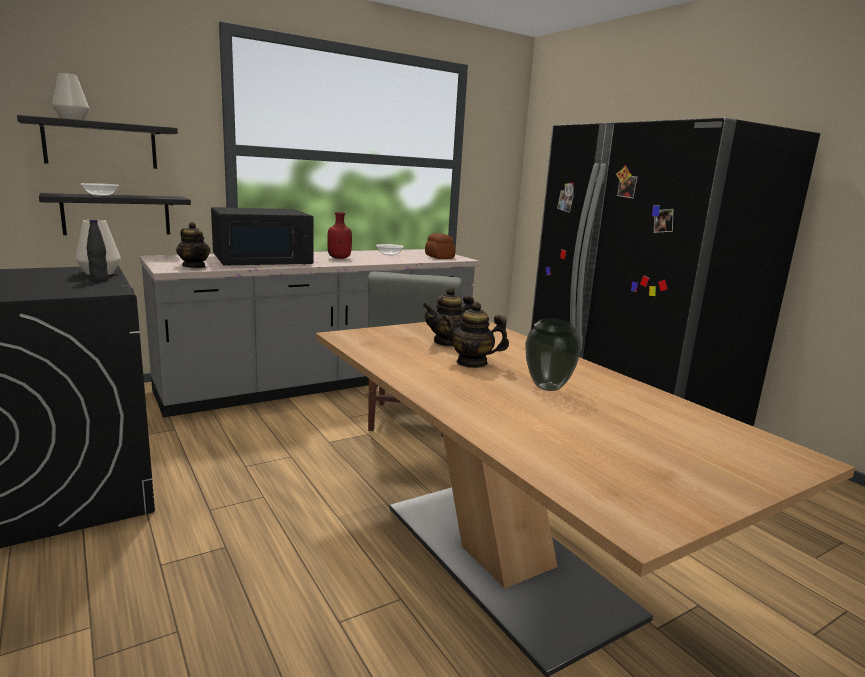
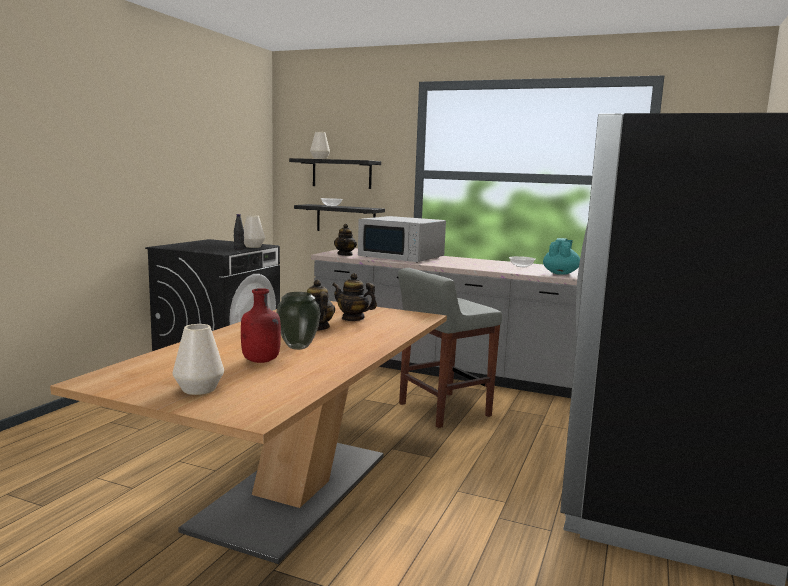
camera: 55 degrees right, 5 degrees down
(263, 260) = (402, 257): black microwave -> white microwave
(340, 258) = (462, 263): red bottle -> red bottle (261, 361)
(439, 257) = (560, 273): bread -> turquoise teapot
(698, 465) = (198, 389): none -> white vase

